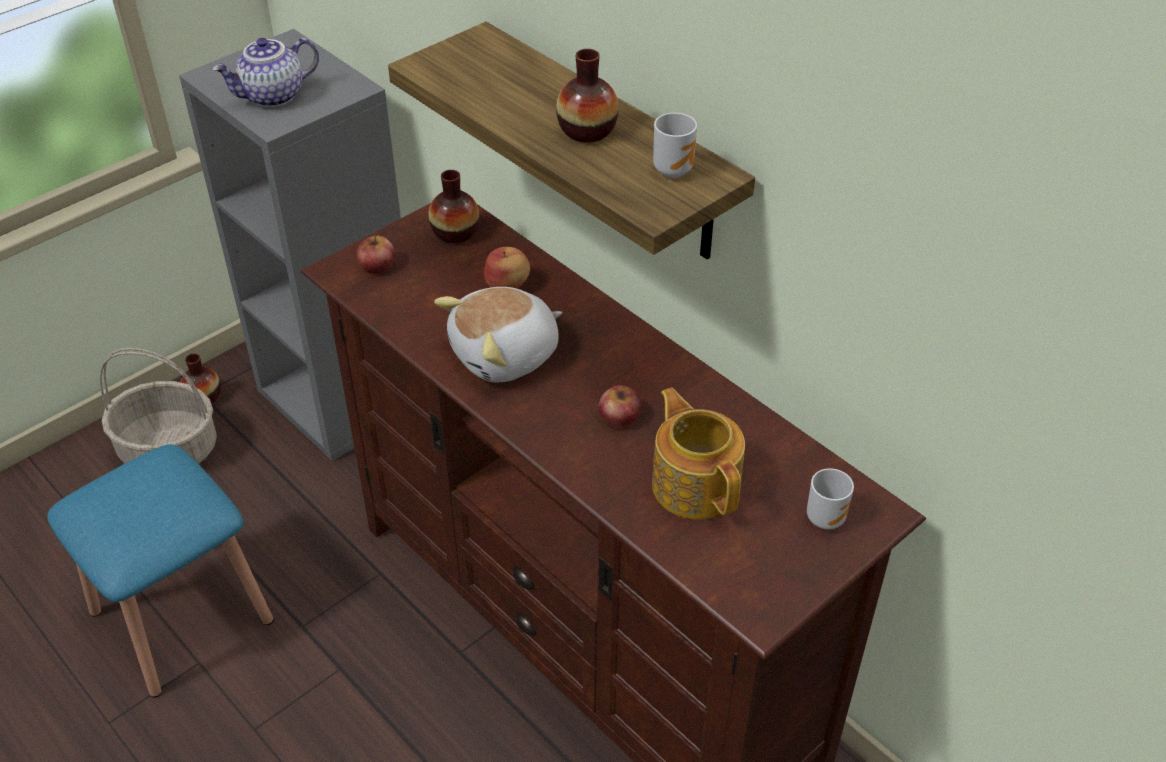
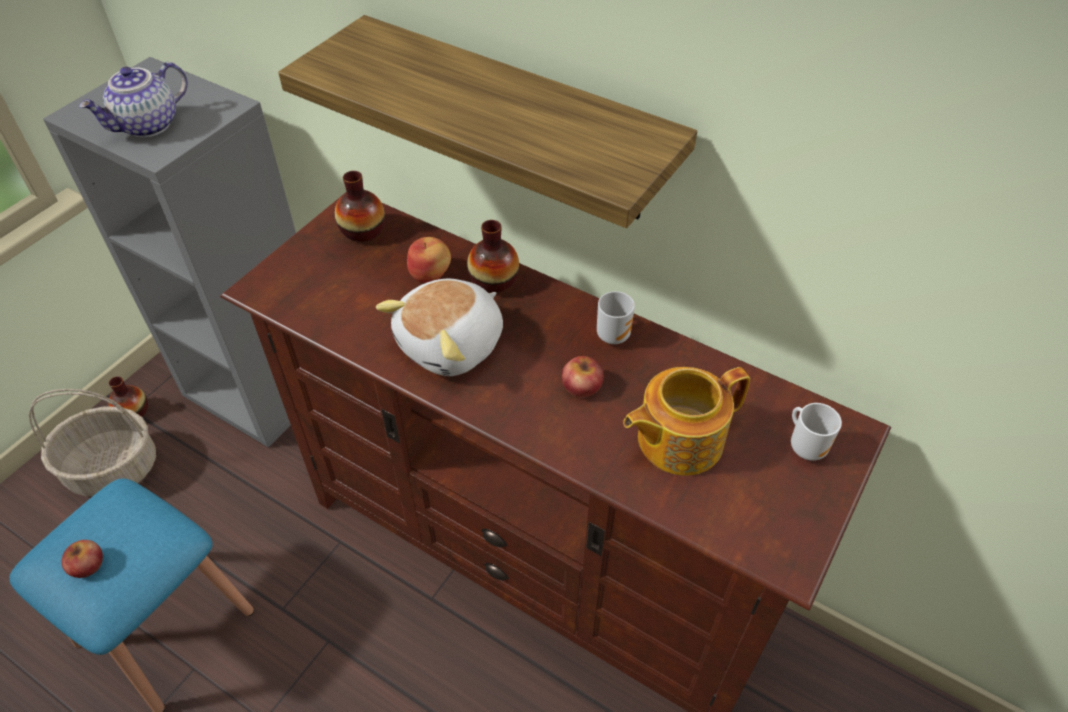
camera: 15 degrees left, 5 degrees up
(377, 265) = (296, 277): apple -> apple (87, 565)
(587, 130) = (512, 109): vase -> vase (494, 280)
(674, 169) = (616, 135): mug -> mug (613, 334)
(695, 484) = (677, 439): teapot -> teapot turned 75 degrees counterclockwise

